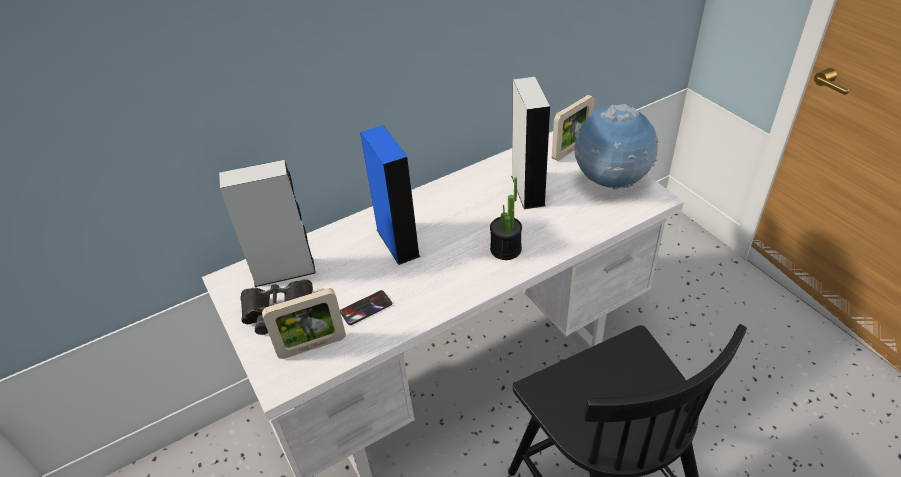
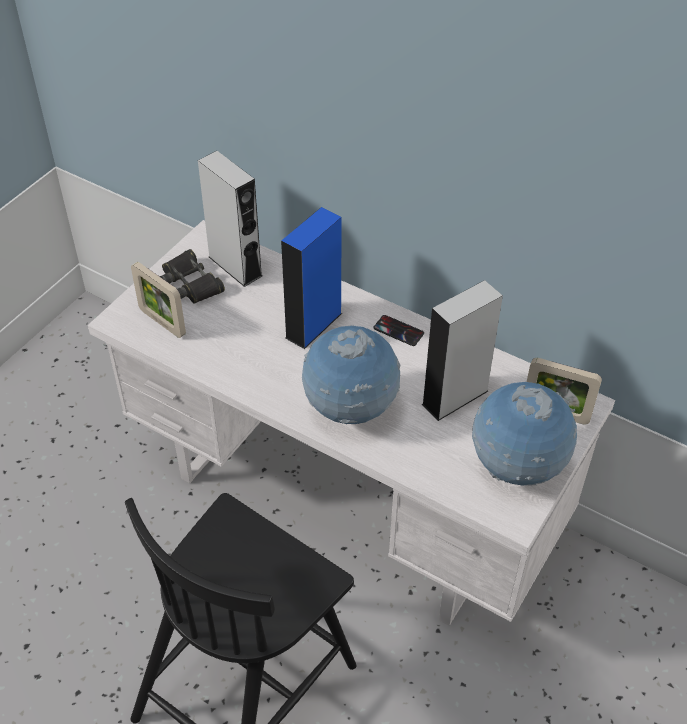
camera: 60 degrees right, 5 degrees up
(366, 308) = (220, 338): phone -> phone (398, 331)
(505, 249) = (350, 409): potted plant -> globe

